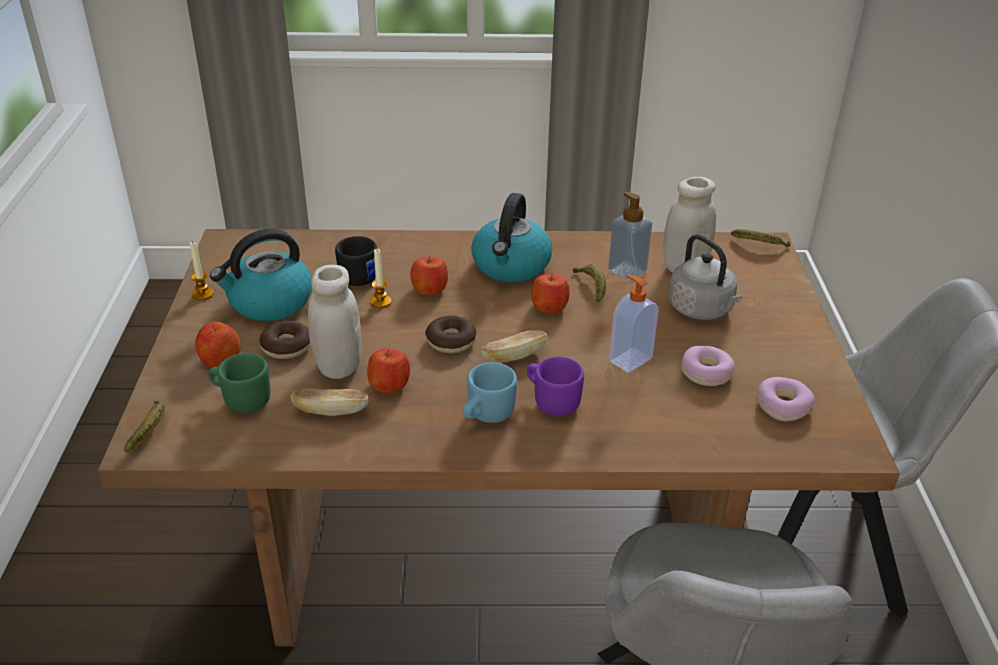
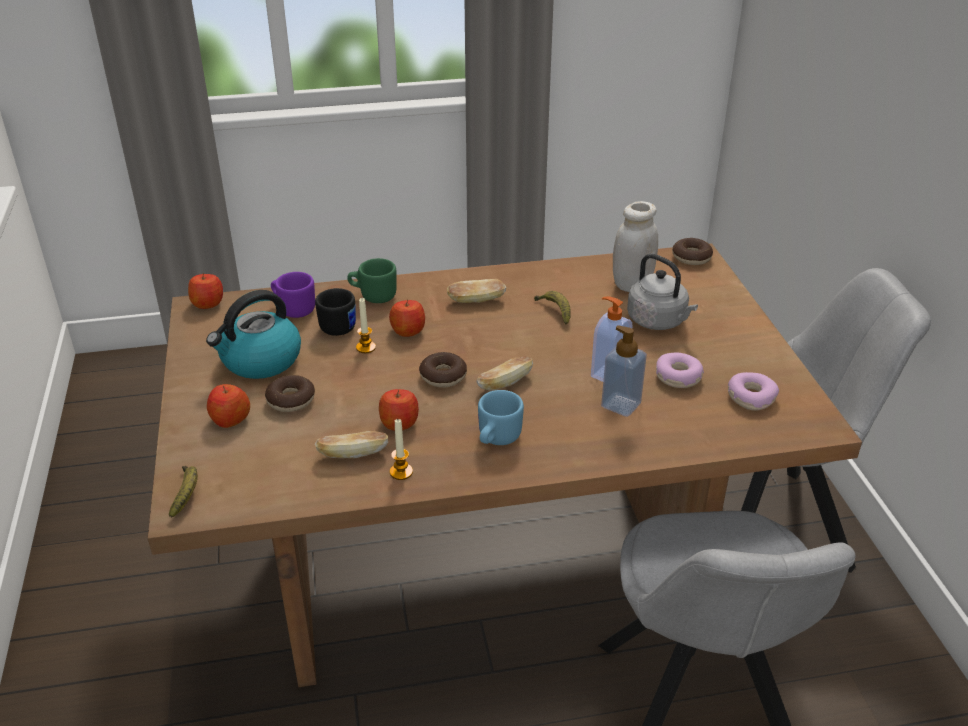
camera: 10 degrees left, 0 degrees up
(202, 294) = (192, 360): candle -> candle (401, 472)
(241, 400) = (264, 454): green mug -> green mug (373, 296)
(338, 366) = (346, 412): white jar -> none
(511, 266) = (476, 301): kettle -> bread
(549, 307) = (522, 334): apple -> apple (208, 303)
(552, 401) = (551, 419): purple mug -> purple mug (293, 308)
(627, 271) = (582, 293): soap dispenser -> soap dispenser (621, 405)
(759, 245) = (691, 257): banana -> donut

